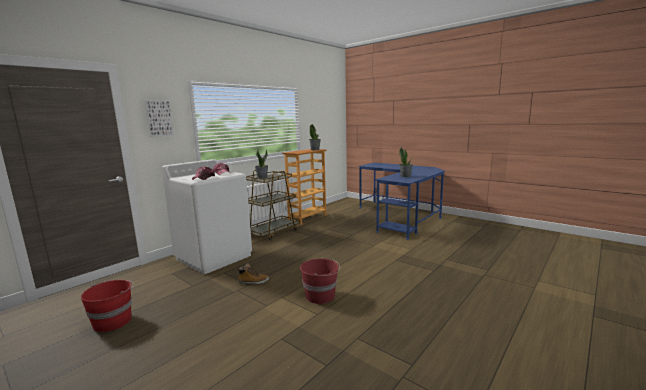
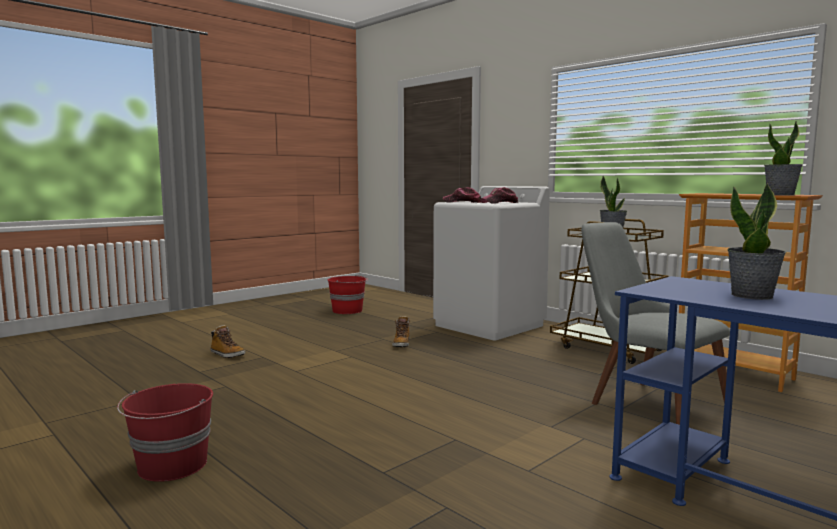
camera: 95 degrees right, 5 degrees down
(158, 118) = (510, 126): picture -> none
(273, 363) = (227, 355): none -> boot
(320, 296) = (340, 374): red bucket -> red bucket (172, 466)
(341, 231) = (643, 401): none -> grey chair

